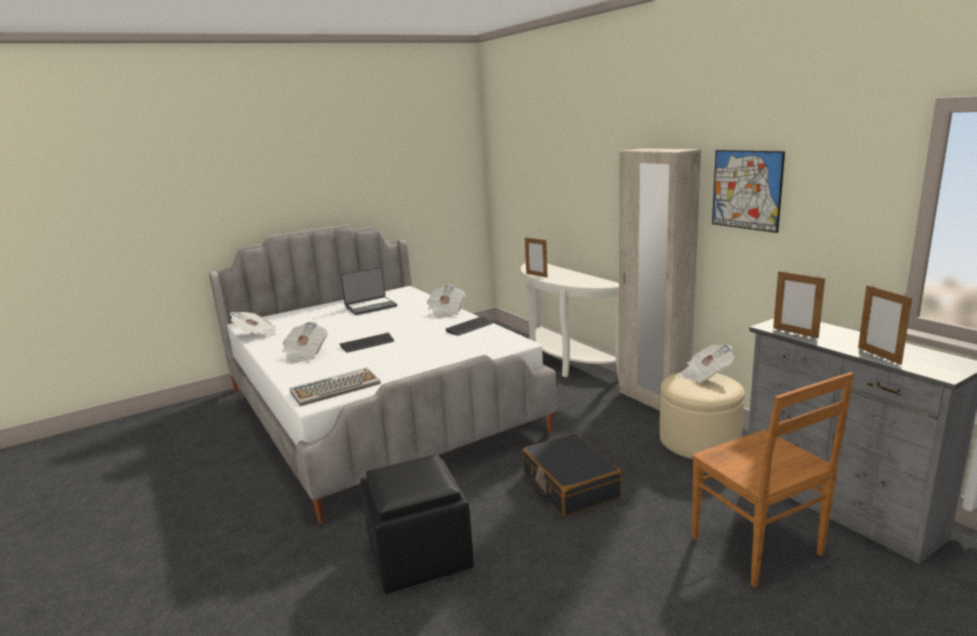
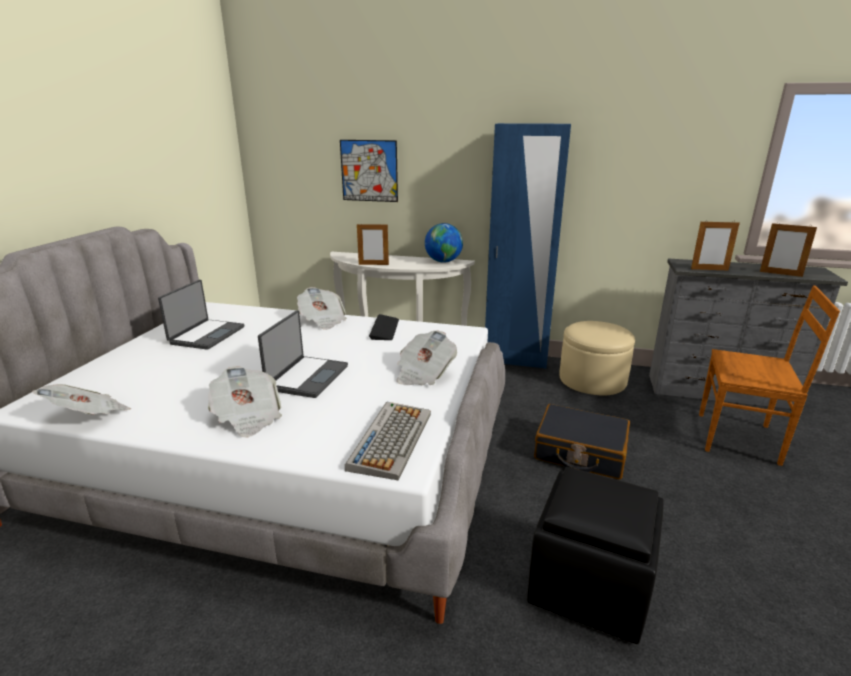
camera: 45 degrees left, 5 degrees up
(367, 344) = (307, 377): keyboard -> laptop
(597, 282) = (443, 261): none -> globe
(652, 400) = (515, 360): beige wardrobe -> blue wardrobe
(705, 375) = (591, 324): newspaper -> newspaper (424, 374)
(746, 190) = (615, 159): picture -> picture (369, 171)

